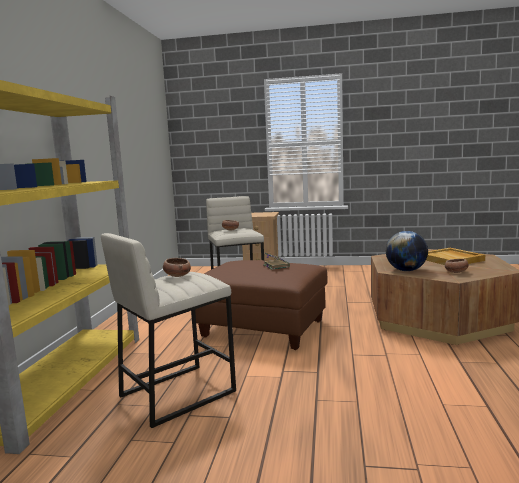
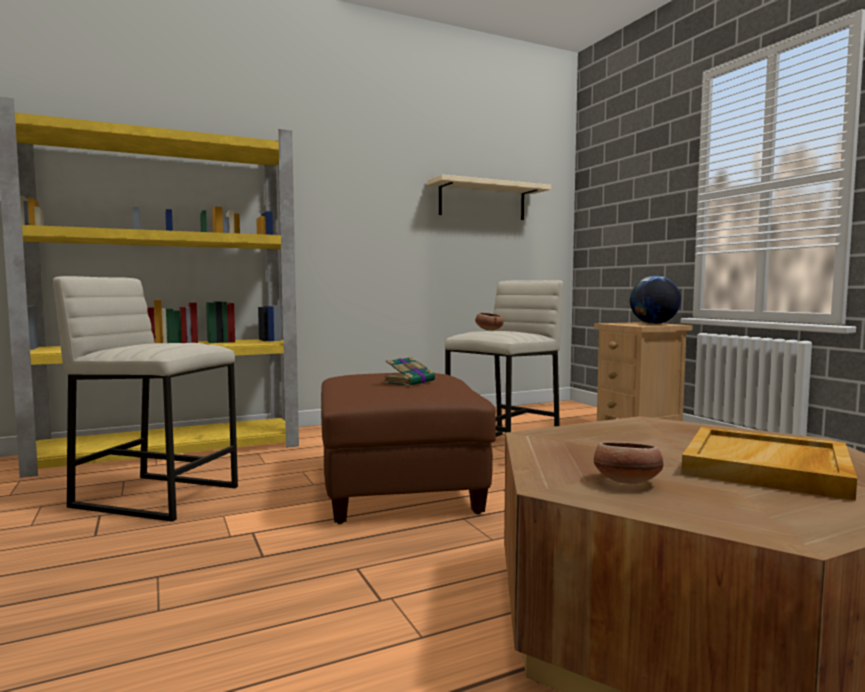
camera: 55 degrees right, 5 degrees down
(141, 141) = (482, 201): none -> beige shelf
(177, 276) = (172, 342): bowl -> none
(406, 270) = (559, 445): globe -> globe (654, 323)

